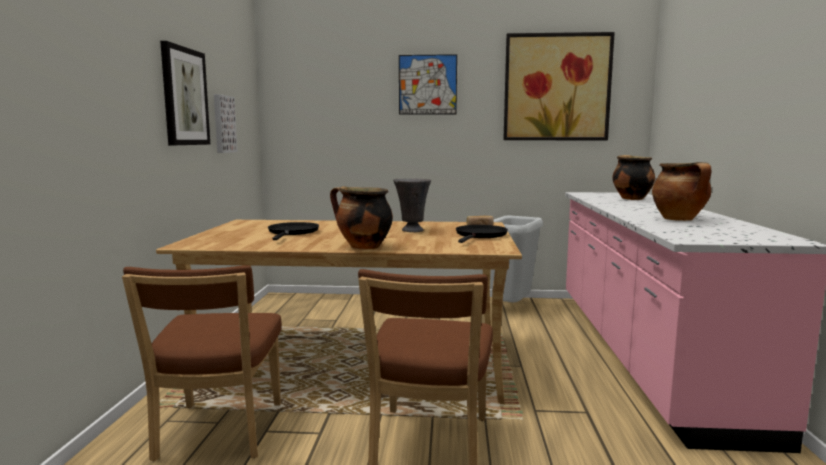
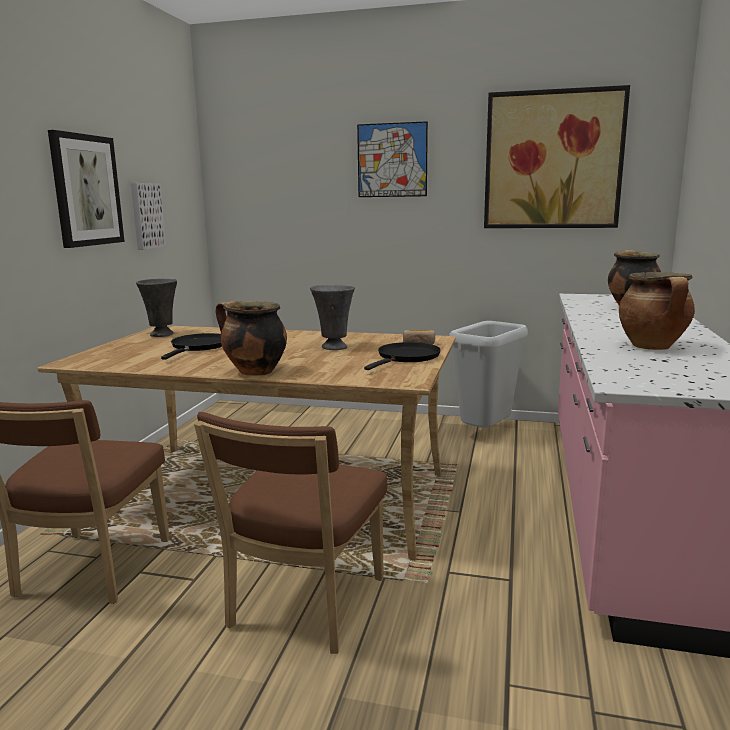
camera: 10 degrees right, 5 degrees up
(248, 225) = (162, 335): none -> grey vase

